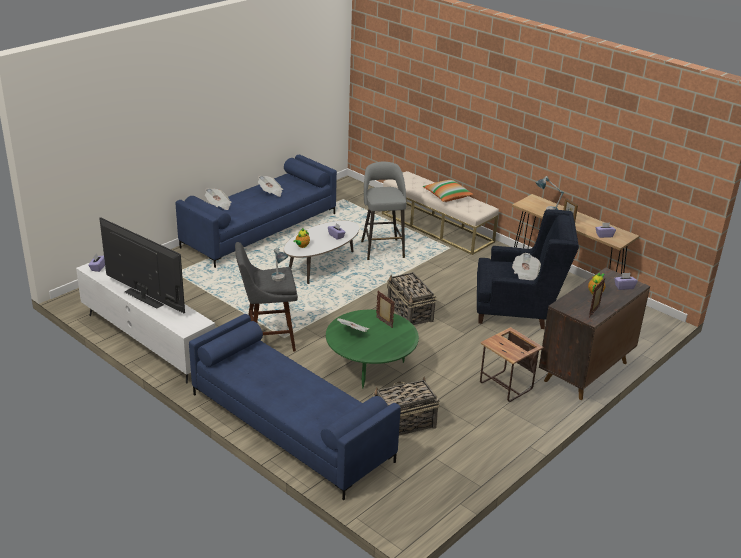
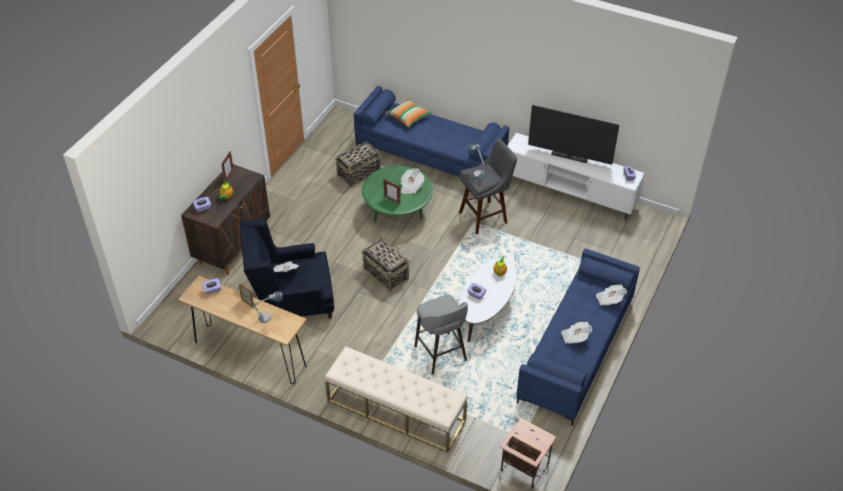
camera: 165 degrees right, 15 degrees up
(447, 196) = (385, 380): pillow -> pillow (408, 117)
(506, 387) = (293, 218): side table -> side table (524, 467)

